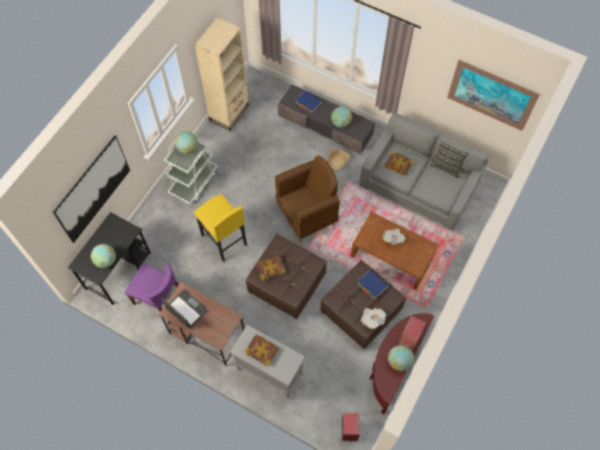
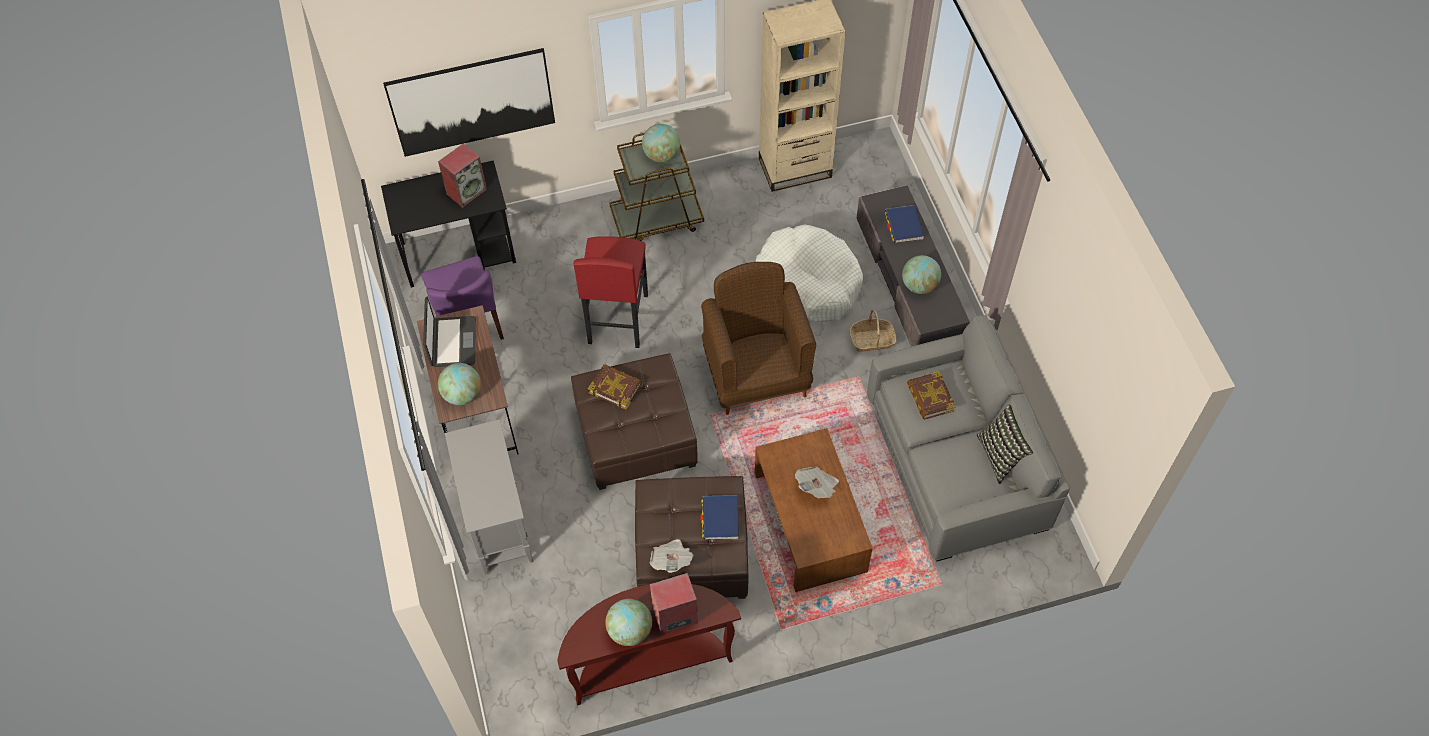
camera: 45 degrees right, 5 degrees down
(106, 260) = (428, 212): globe -> globe (462, 394)
(194, 182) = (657, 219): white cart -> brown cart
(224, 240) = (617, 319): yellow stool -> red stool
(262, 350) = (482, 464): book -> none
(286, 158) = (808, 281): none -> white dog bed
(307, 214) = (756, 374): brown armchair -> brown armchair turned 120 degrees counterclockwise
(349, 429) = (514, 681): speaker -> speaker (467, 191)
(491, 95) = (1106, 373): picture -> none

